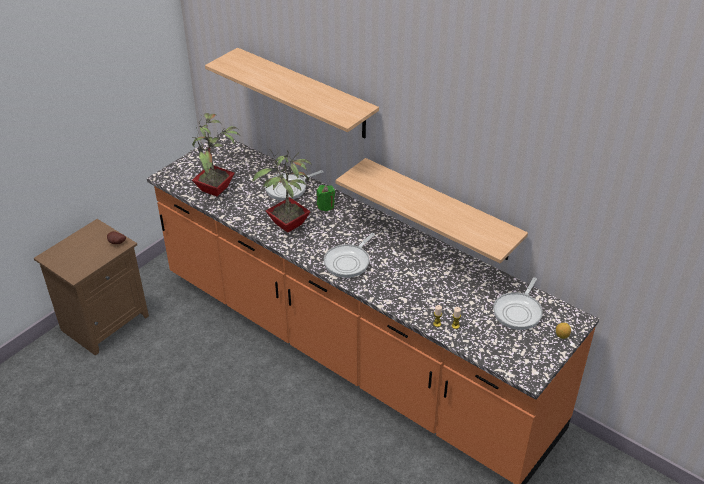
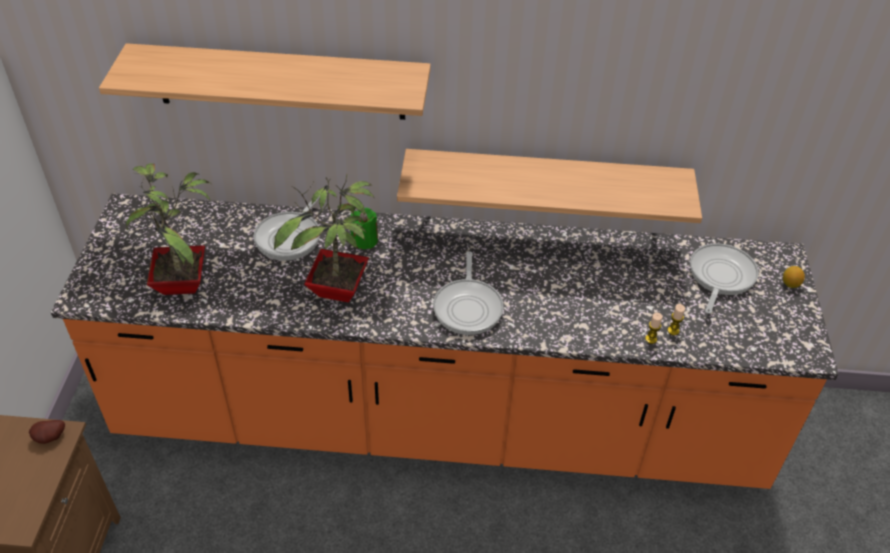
camera: 35 degrees left, 5 degrees up
(518, 311) = (720, 276): frying pan -> frying pan turned 150 degrees counterclockwise

